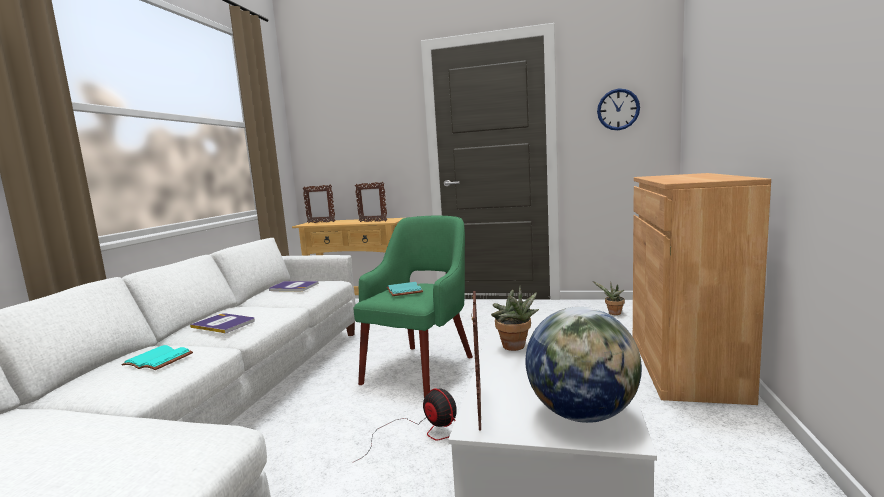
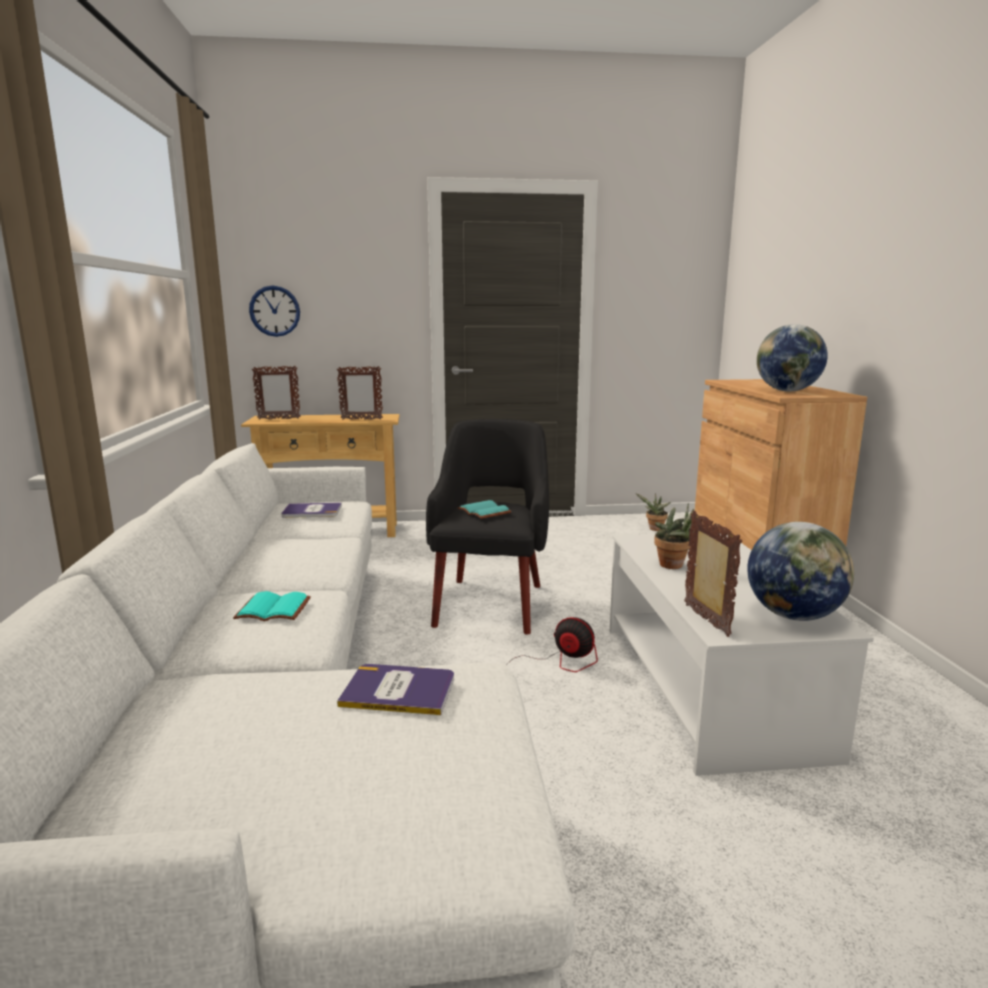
camera: 20 degrees left, 5 degrees up
(224, 324) = (292, 562): book -> book (399, 690)
(421, 368) = (491, 603): green armchair -> black armchair
(618, 109) = (661, 294): wall clock -> wall clock (274, 311)
(689, 179) = (787, 391): none -> globe

